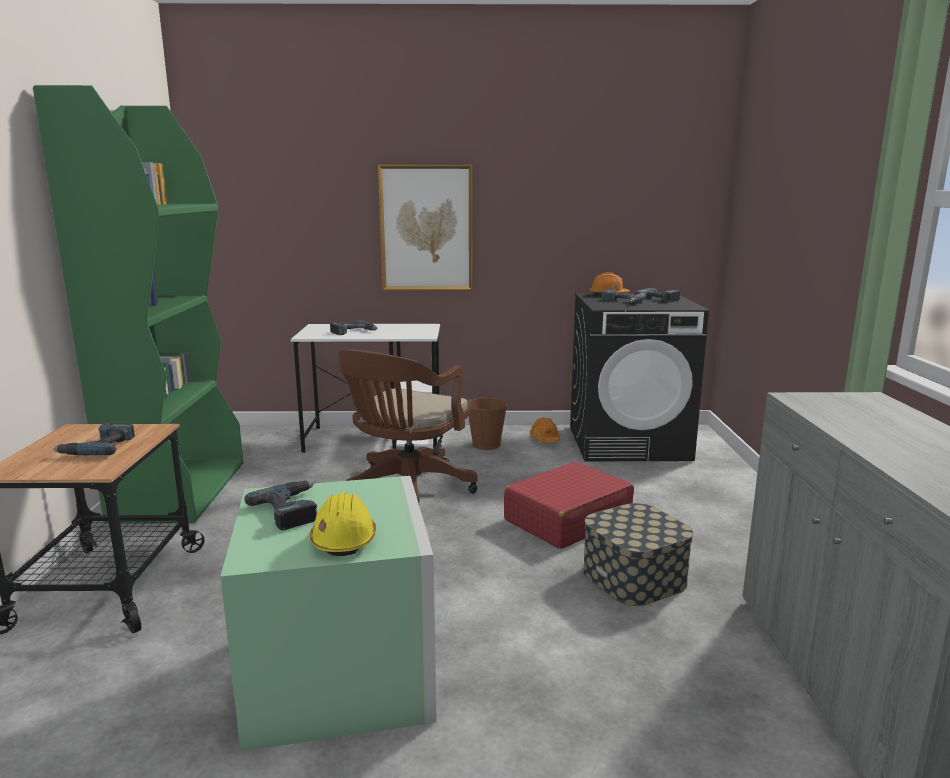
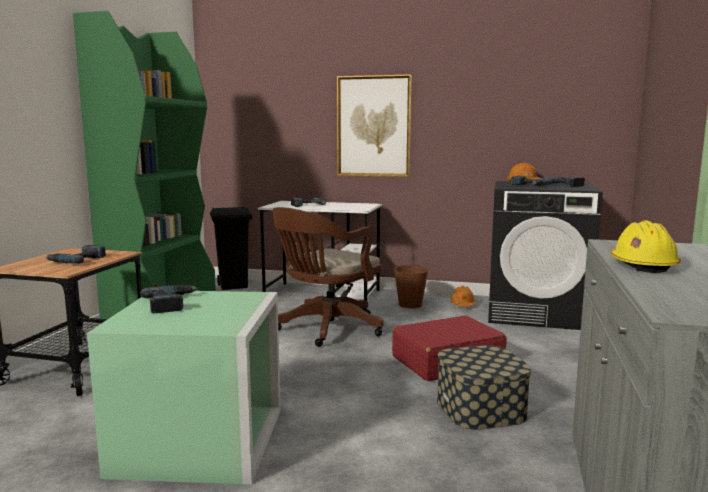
camera: 15 degrees right, 5 degrees down
(253, 437) = (234, 286): none -> black trash can
(344, 539) = (190, 322): yellow hard hat -> yellow hard hat (642, 265)

